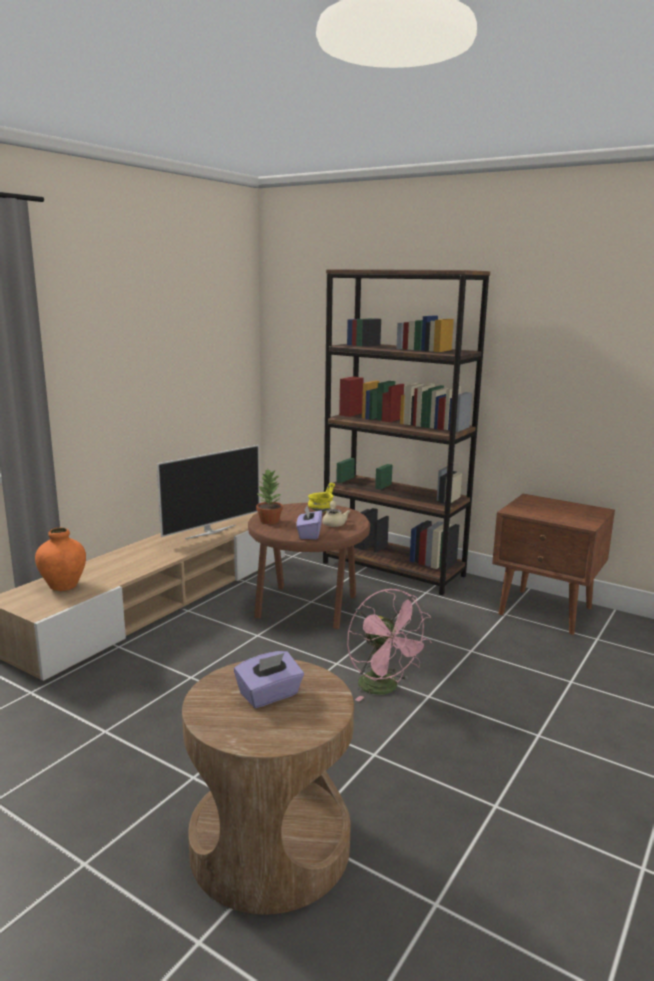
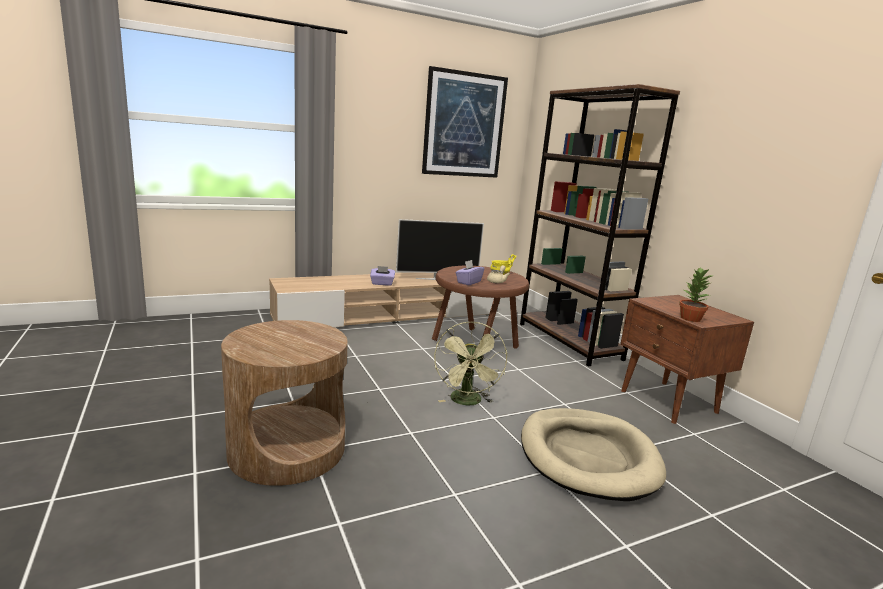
camera: 30 degrees right, 0 degrees up
(63, 586) = (315, 282): orange vase -> none
(193, 313) = (464, 125): none -> picture
(269, 521) = (454, 271): potted plant -> potted plant (690, 318)
(269, 695) = (291, 338): purple tissue box -> purple tissue box (382, 283)
(384, 688) = (467, 402): pink fan -> green fan
(551, 703) = (588, 456): none -> beige dog bed

